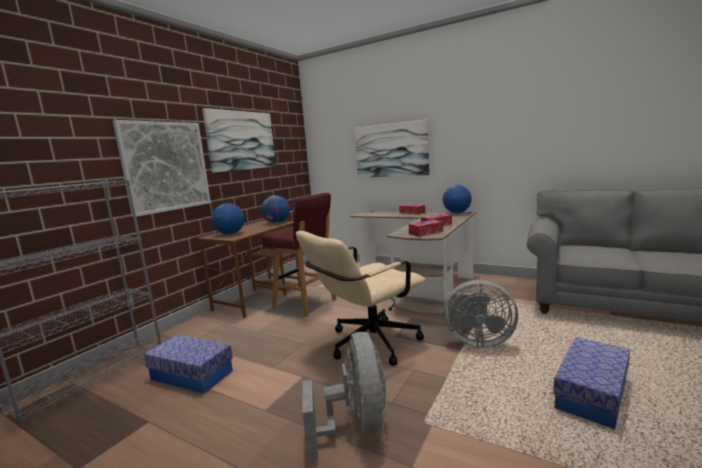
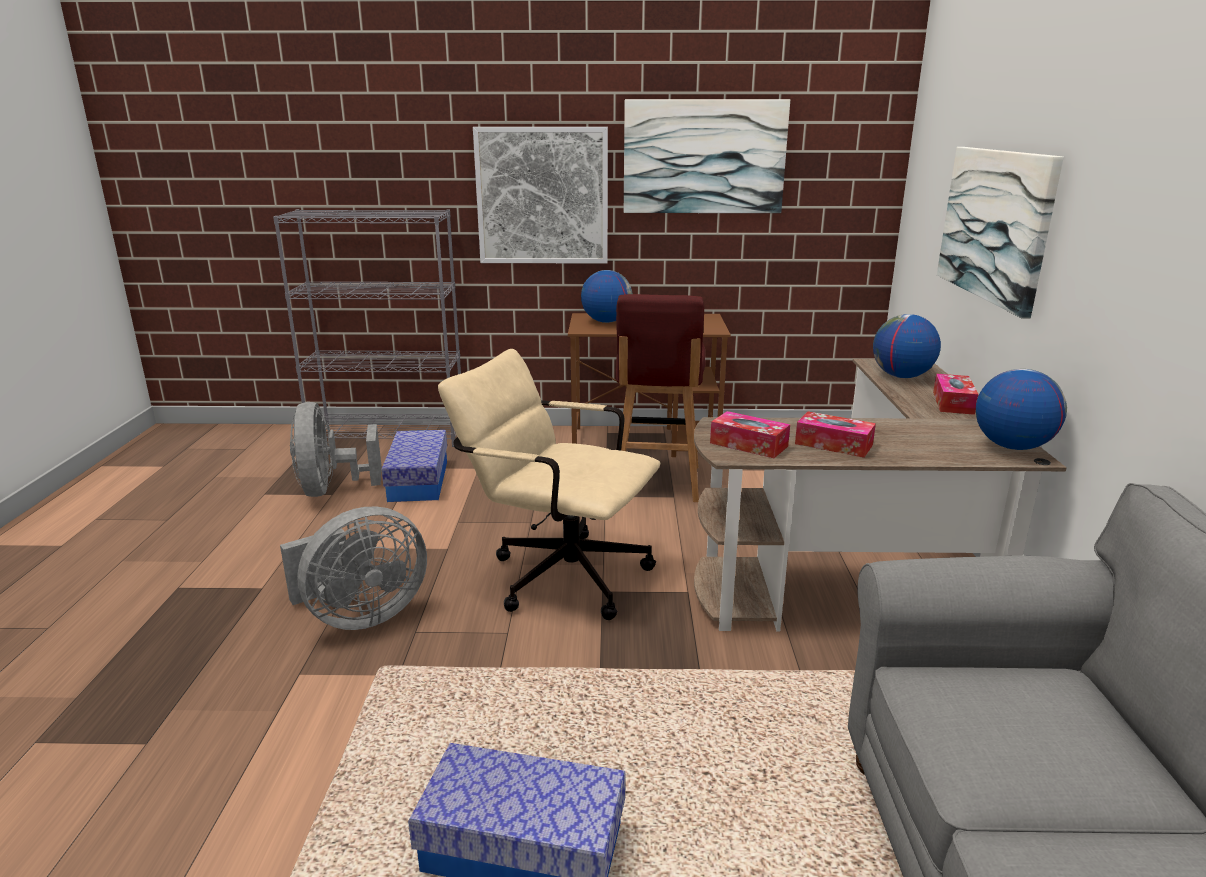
camera: 60 degrees right, 10 degrees up
(277, 222) = (707, 326): globe -> globe (901, 376)
(476, 341) = (645, 683): grey fan -> grey fan (331, 489)

